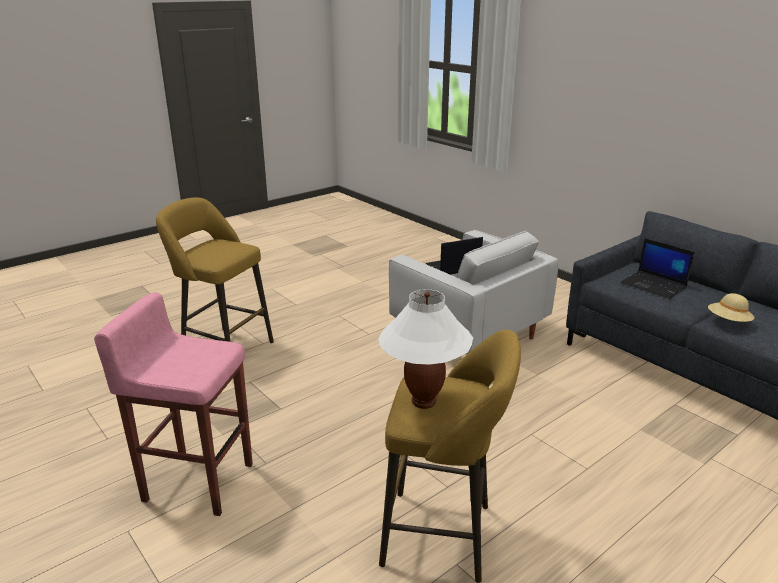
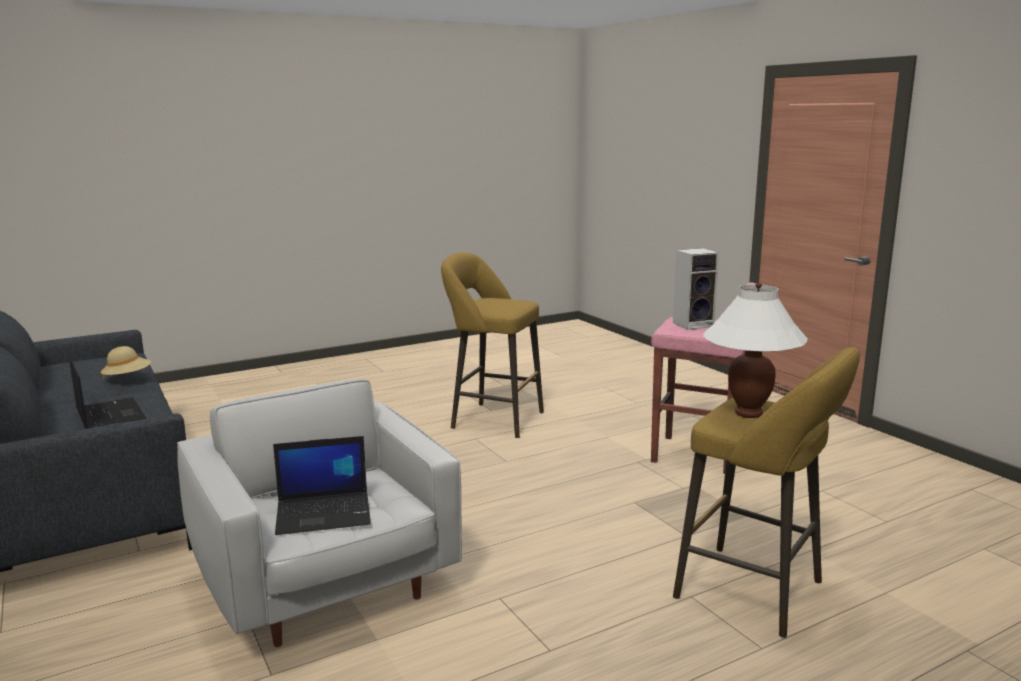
camera: 170 degrees left, 10 degrees down
(186, 363) = (694, 324): none -> speaker
(423, 402) = (510, 302): white table lamp -> white table lamp (749, 413)

